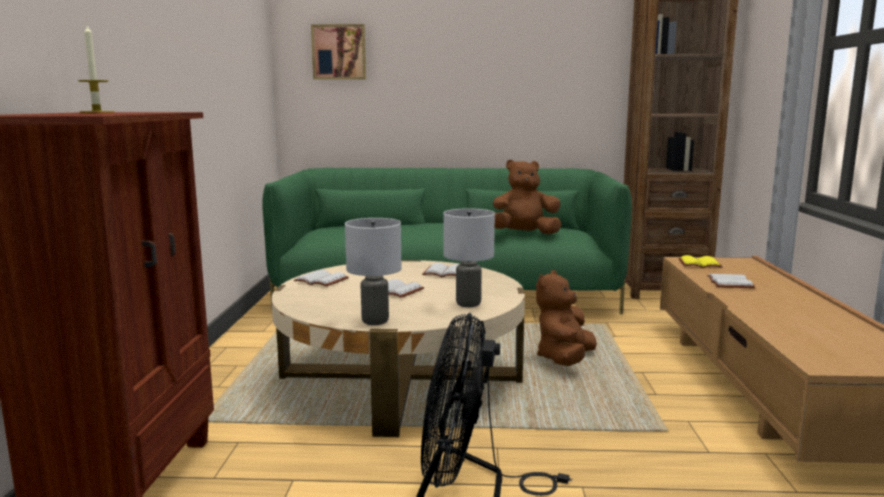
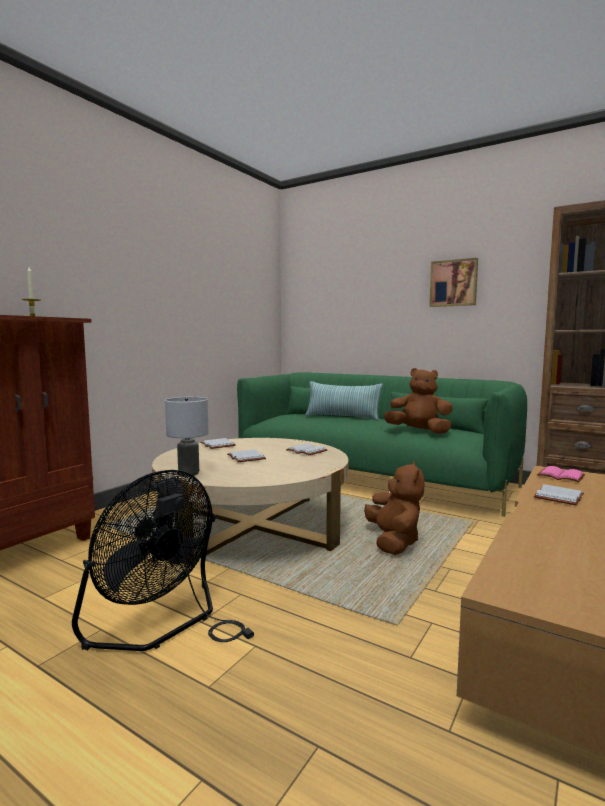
camera: 30 degrees right, 5 degrees down
(339, 52) = (321, 289): picture -> picture (453, 283)
(410, 225) = (342, 417): none -> pillow
(467, 304) = (272, 473): white table lamp -> none
(564, 360) = (393, 542): brown plush toy -> brown plush toy turned 120 degrees clockwise
(700, 264) = (562, 476): yellow book -> pink book

